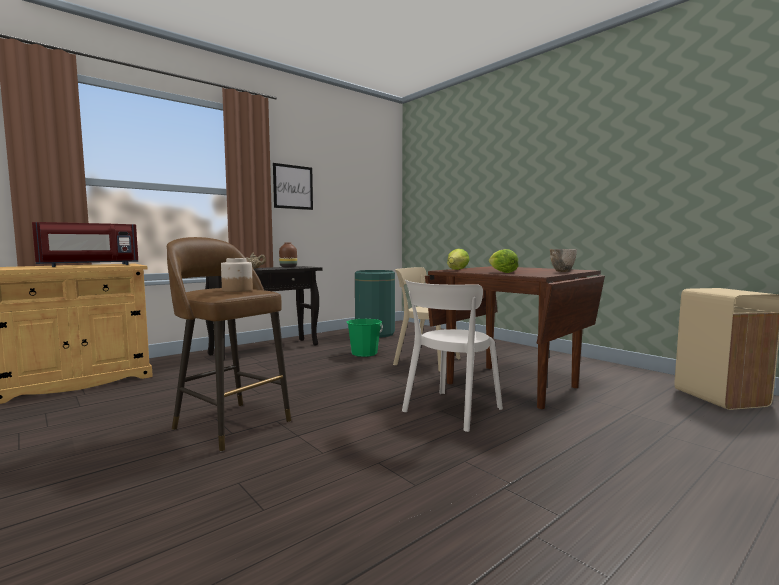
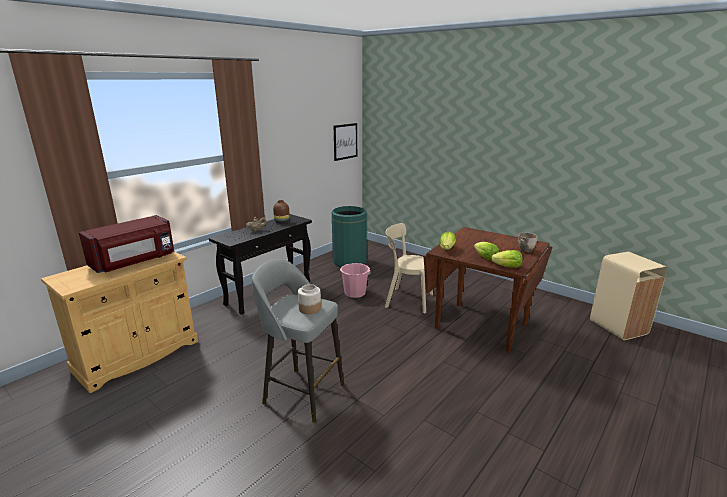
camera: 10 degrees left, 15 degrees up
(230, 424) = (302, 393): brown stool -> grey stool
(293, 187) = (274, 140): picture -> picture (345, 141)
(364, 353) = (355, 293): green bucket -> pink bucket
(450, 411) = (449, 361): white chair -> none
(526, 274) = (507, 267): none -> lettuce

